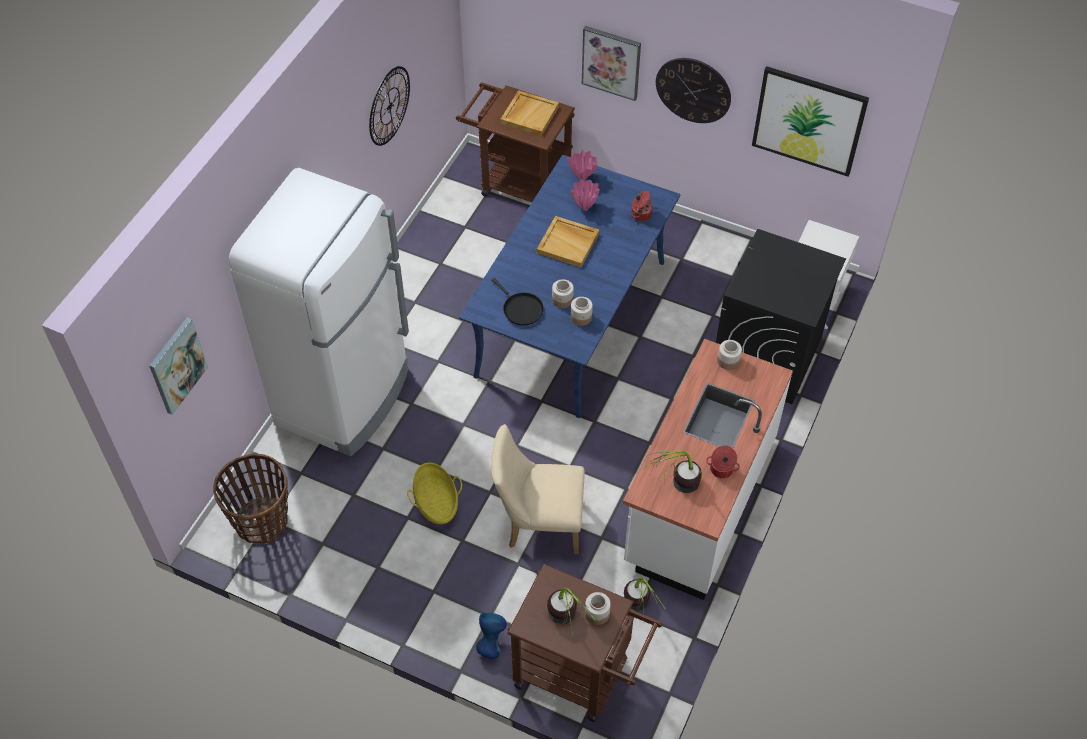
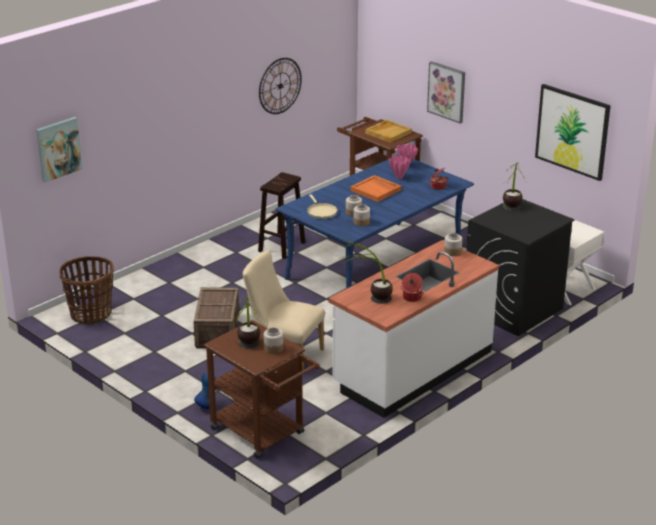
camera: 20 degrees right, 25 degrees down
(345, 397) = (188, 271): white fridge -> none
(436, 503) = (217, 330): basket -> crate
(441, 314) = (282, 246): none -> brown stool
(521, 309) = (321, 212): black frying pan -> beige frying pan
(568, 243) = (376, 190): beige tray -> orange tray
(640, 612) = (330, 413): potted plant -> potted plant (511, 211)
(693, 90) = (498, 111): wall clock -> none

